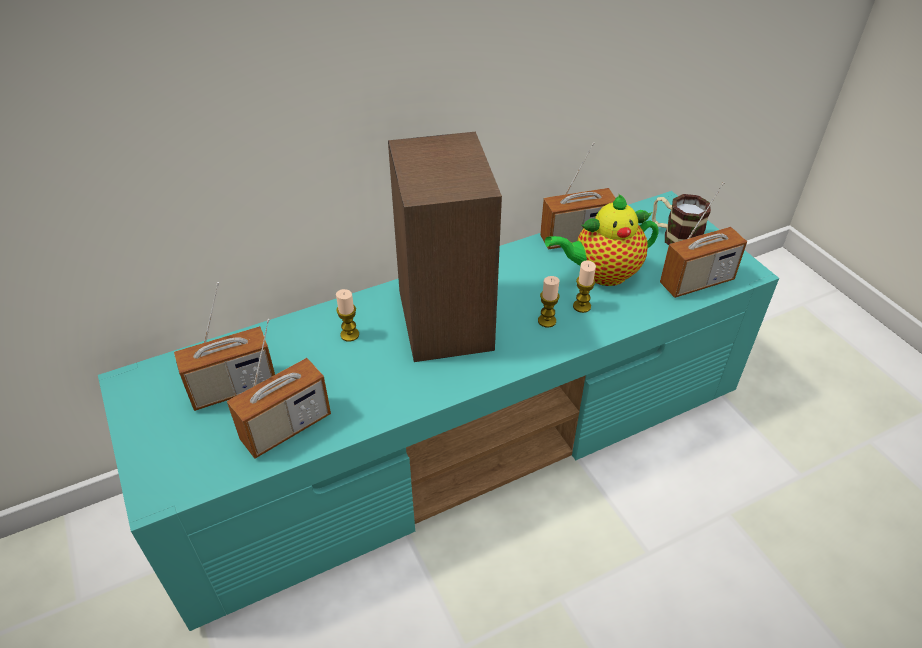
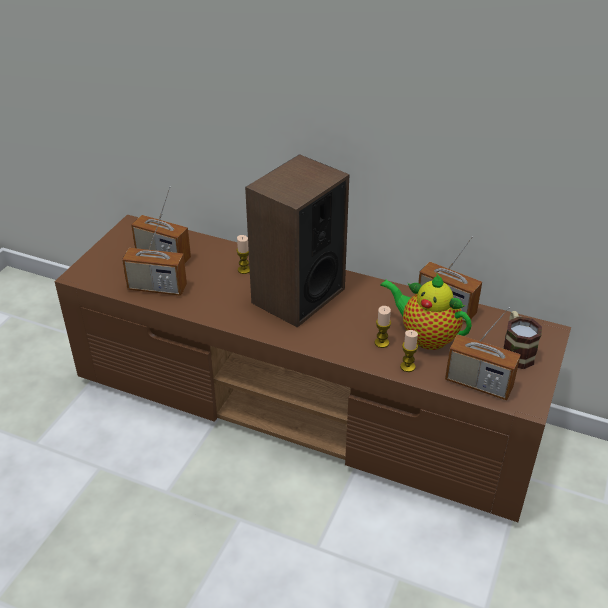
camera: 50 degrees right, 5 degrees down
(463, 439) = (307, 405): turquoise tv stand -> brown tv stand
(547, 321) = (349, 335): candle -> candle (407, 366)

